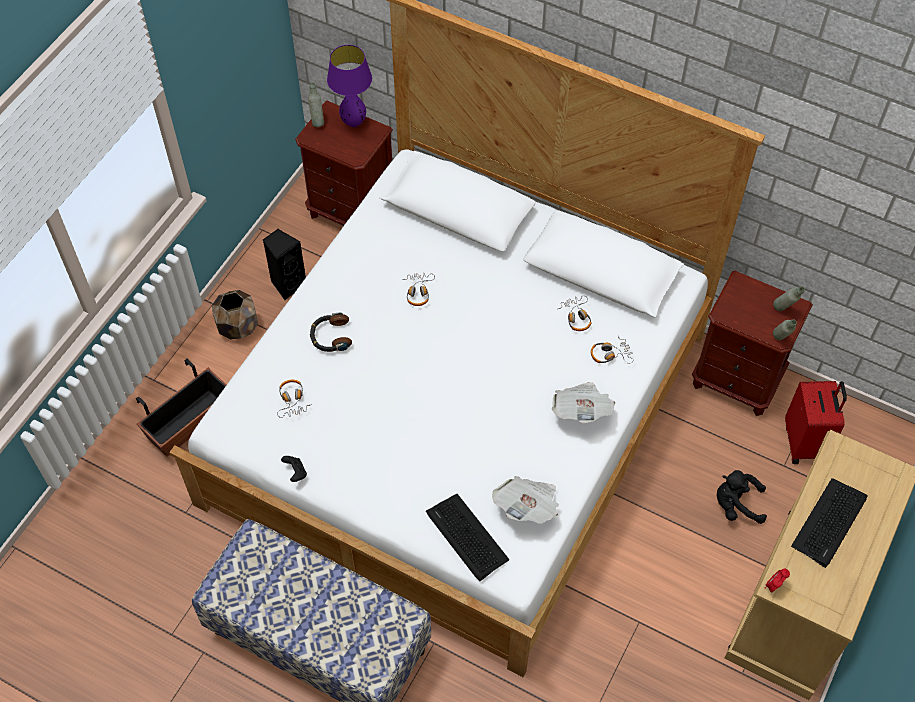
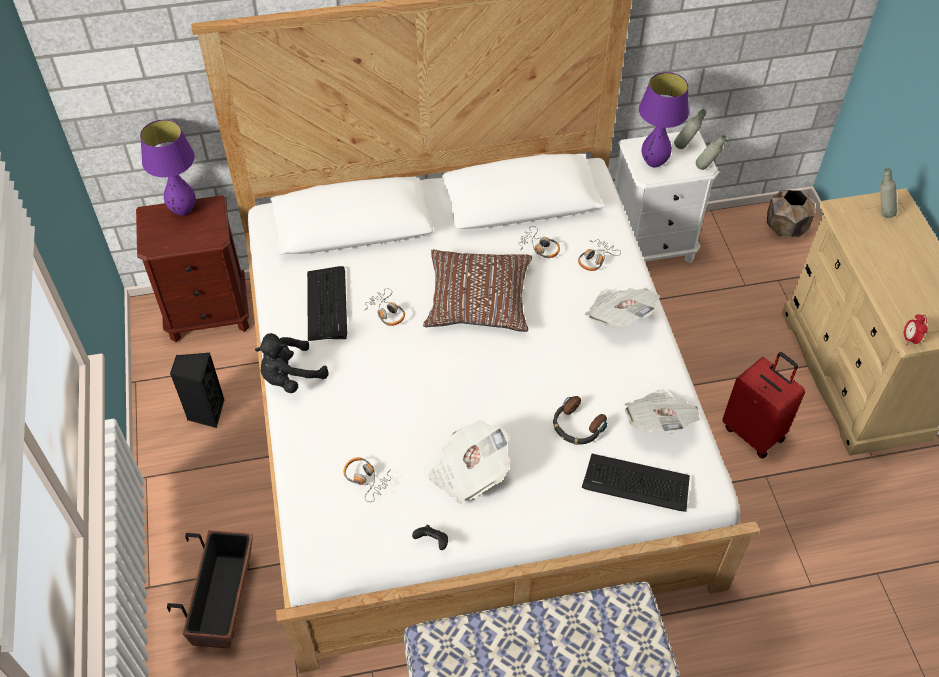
camera: 40 degrees left, 5 degrees down
(238, 326) = (191, 480): brown planter -> brown planter (784, 228)
(317, 121) = (146, 229): grey bottle -> grey bottle (881, 212)
(330, 336) = (344, 401): headphones -> headphones (577, 426)
(363, 444) = (469, 472): none -> newspaper
(492, 326) = (478, 299): none -> brown pillow
(736, 380) = (651, 247): brown nightstand -> white nightstand
(736, 505) = (742, 336): black plush toy -> black plush toy (290, 377)
(741, 307) = (654, 162): none -> purple table lamp
(805, 443) = (742, 259): red suitcase -> red suitcase (754, 432)
(829, 522) = (893, 266): keyboard -> keyboard (327, 304)

